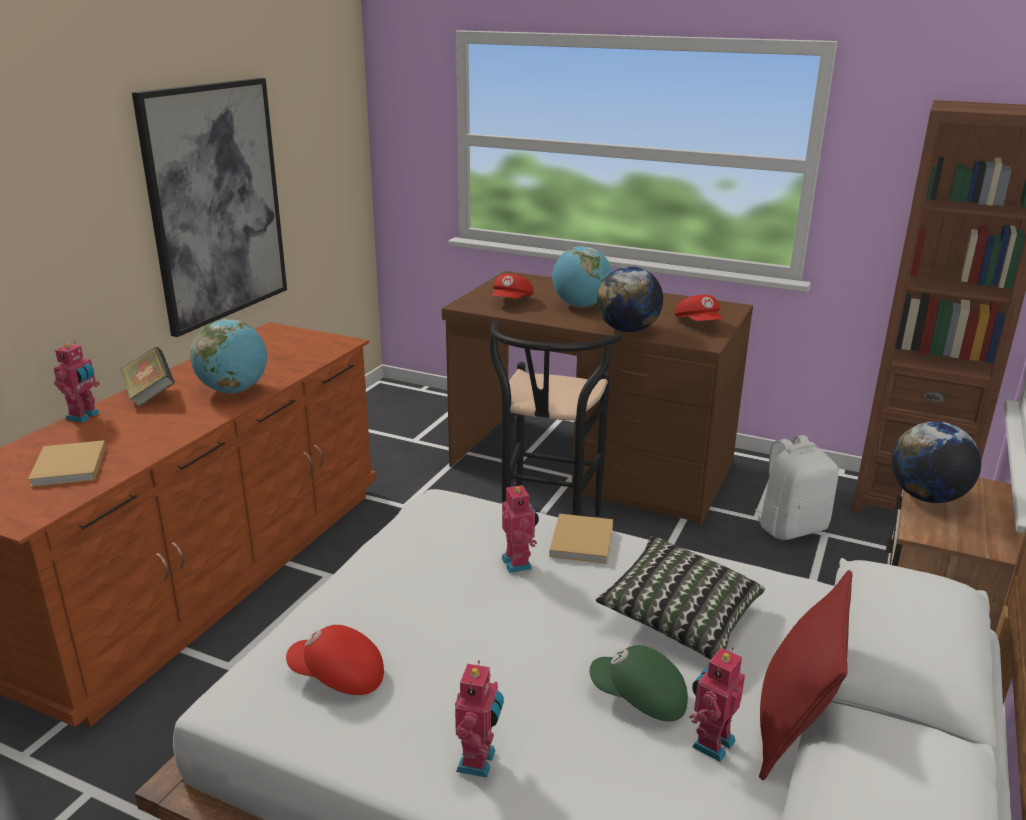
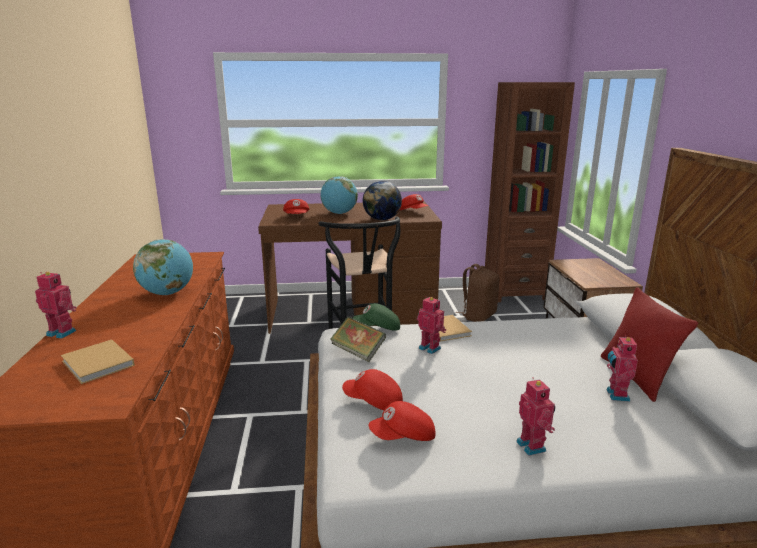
camera: 30 degrees left, 5 degrees down
(84, 416) = (62, 332): toy robot -> toy robot turned 60 degrees counterclockwise
(150, 394) = (101, 308): book -> book (358, 352)
(216, 203) = (85, 168): picture -> none
(359, 616) = (373, 402): none -> red cap
(639, 699) = (564, 389): green cap -> green cap (377, 328)
(680, 618) = (534, 349): pillow -> none
(791, 527) = (478, 316): white backpack -> brown backpack
(926, 497) = (573, 270): globe -> none

